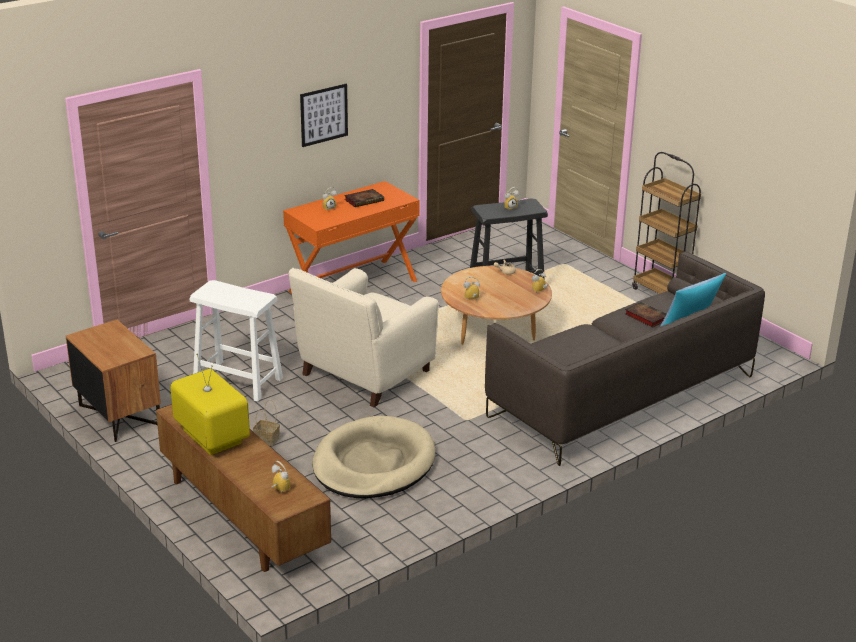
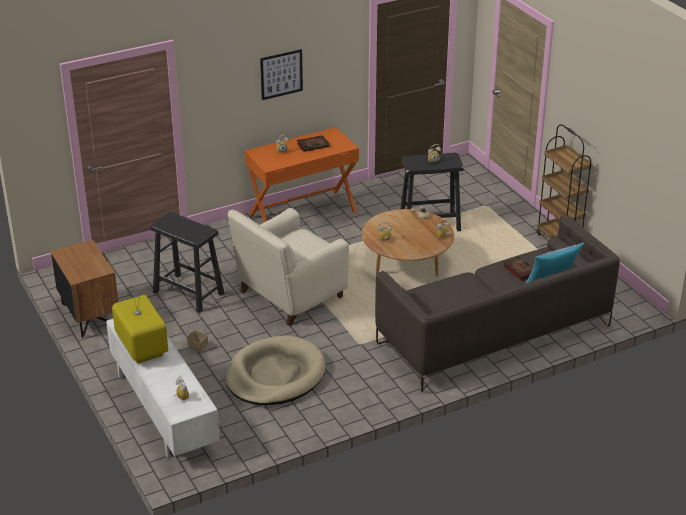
camera: 10 degrees right, 5 degrees up
(237, 381) = (188, 293): white stool -> black stool
(241, 514) = (162, 408): brown tv stand -> white tv stand

